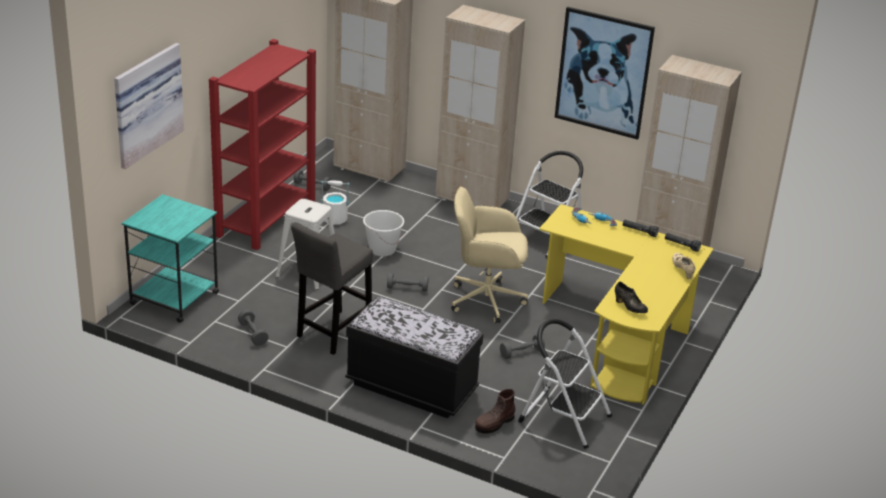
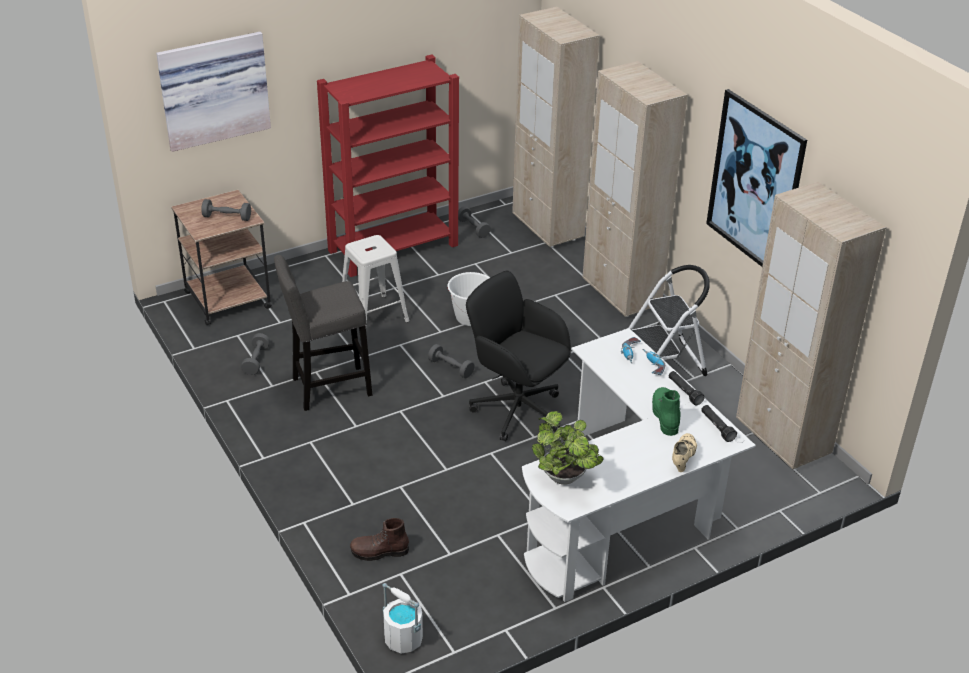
camera: 35 degrees right, 5 degrees up
(175, 297) = (229, 299): turquoise cart -> brown cart
(334, 219) = (458, 269): white bucket -> white bucket (403, 639)
(411, 387) = (340, 476): black bench -> none
(485, 300) = (517, 411): beige office chair -> black office chair
(521, 353) = (492, 484): grey dumbbell -> grey dumbbell (227, 217)
(562, 418) = (457, 577): step ladder -> none
(623, 337) = (626, 512): yellow desk -> white desk
(629, 307) = (565, 479): black shoe -> potted plant
(644, 250) = (665, 416): none -> green boot

